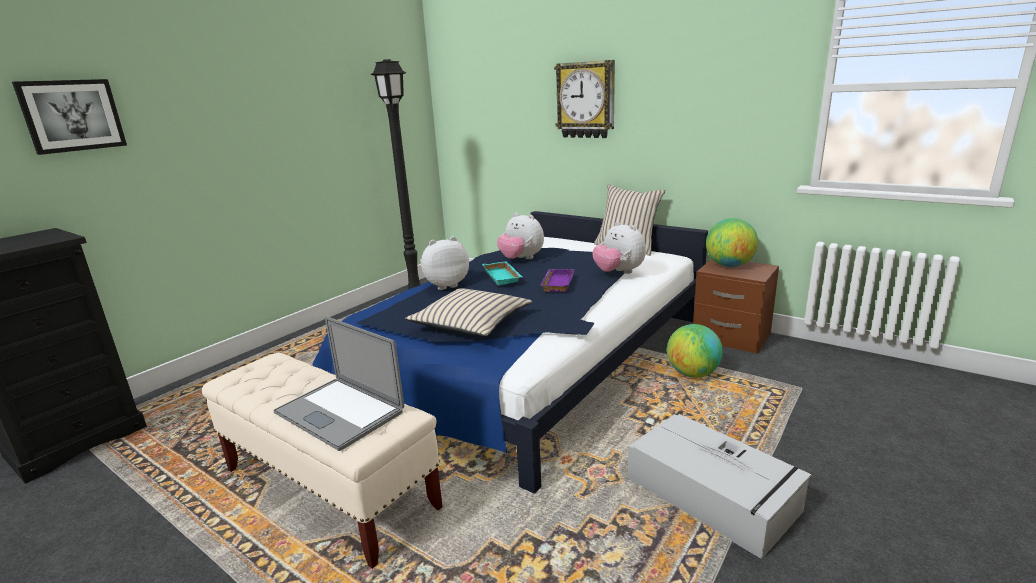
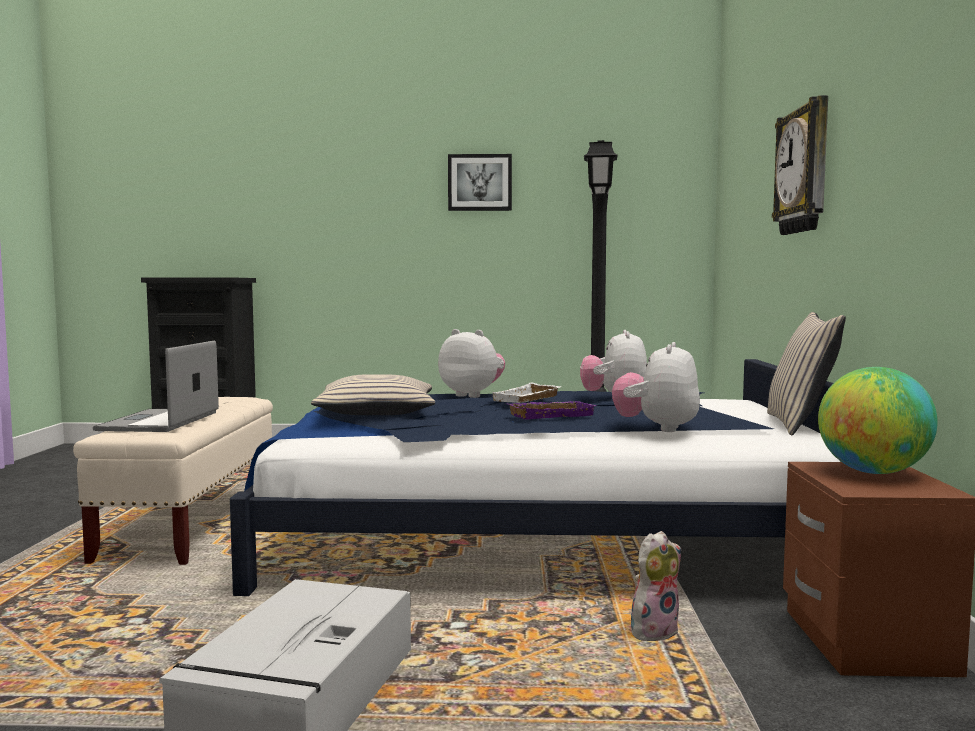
camera: 55 degrees right, 15 degrees down
(72, 115) = (289, 191): picture -> picture (480, 182)
(503, 276) = (527, 399): turquoise tray -> white tray
(692, 374) = (653, 631): globe -> plush toy

